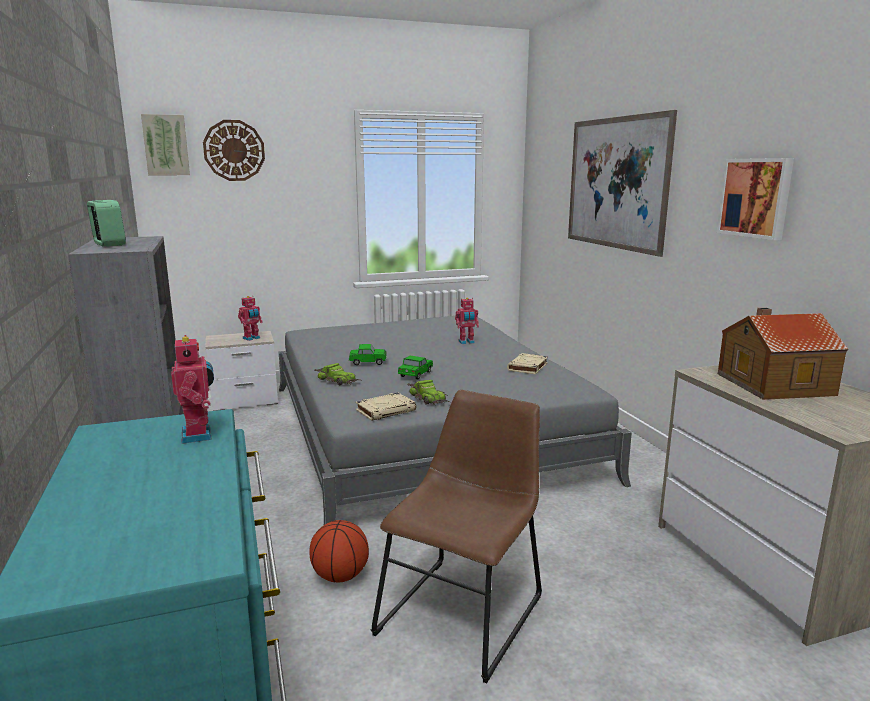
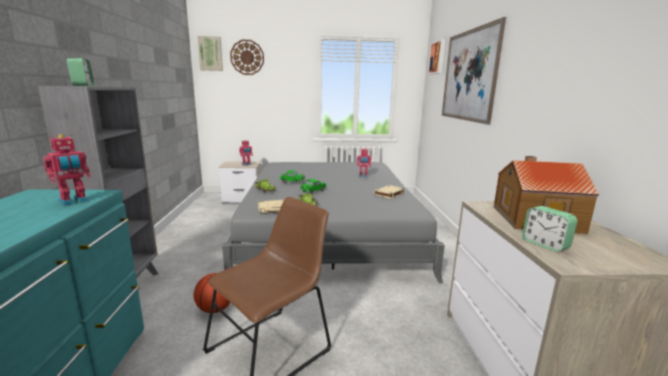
camera: 15 degrees right, 0 degrees up
(199, 435) = (74, 201): toy robot -> toy robot turned 45 degrees clockwise
(756, 197) = (550, 75): picture -> picture (437, 57)
(807, 414) = (545, 244): none -> alarm clock

